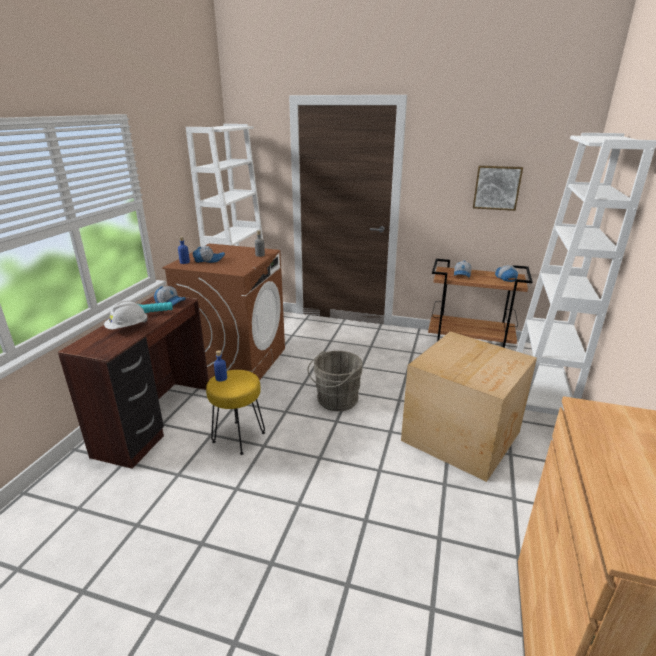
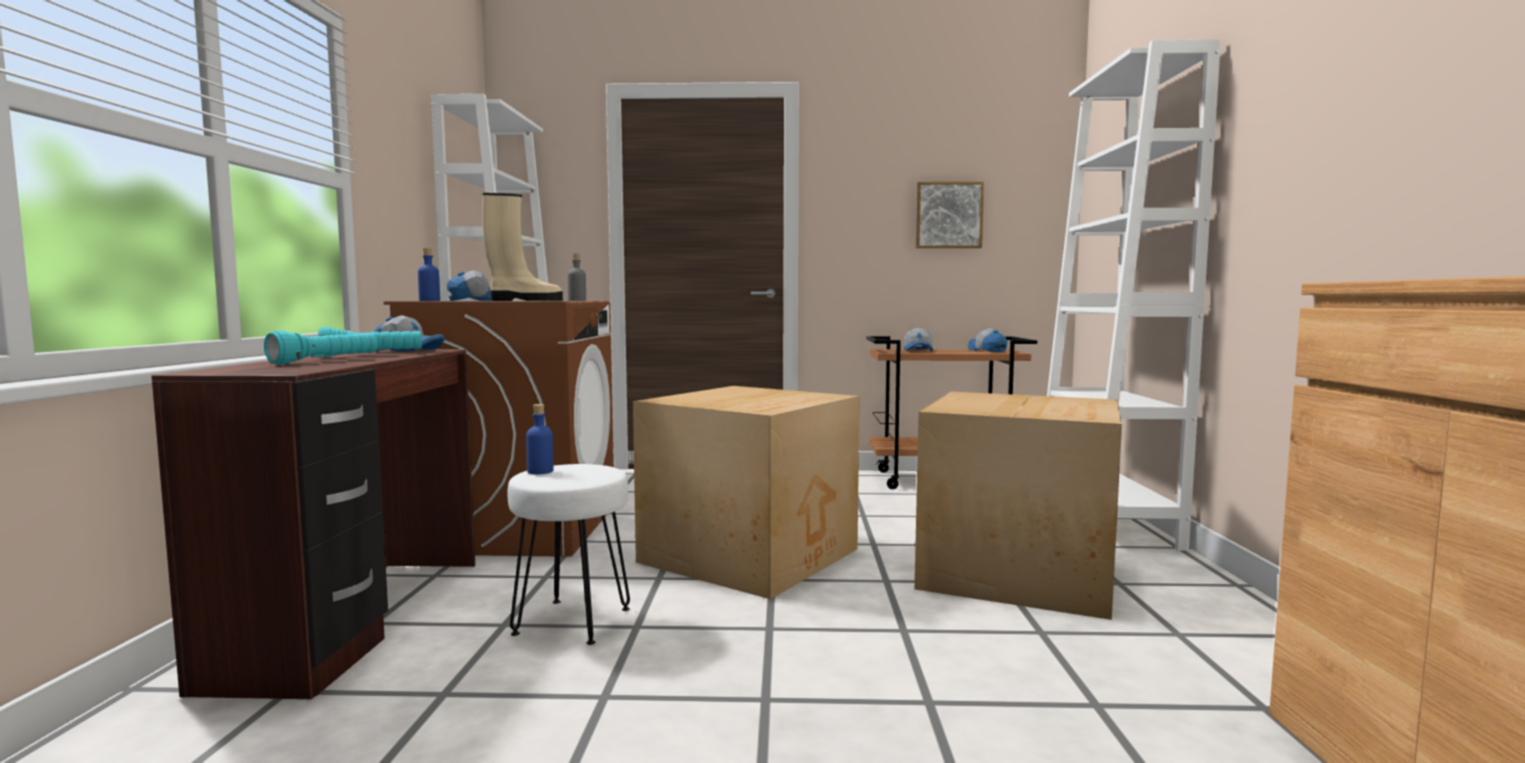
camera: 15 degrees left, 20 degrees down
(127, 328) = (326, 361): white hard hat -> turquoise flashlight
(227, 267) = (524, 300): none -> beige boot
(239, 437) = (573, 622): yellow stool -> white stool
(335, 400) = (753, 555): grey bucket -> cardboard box

